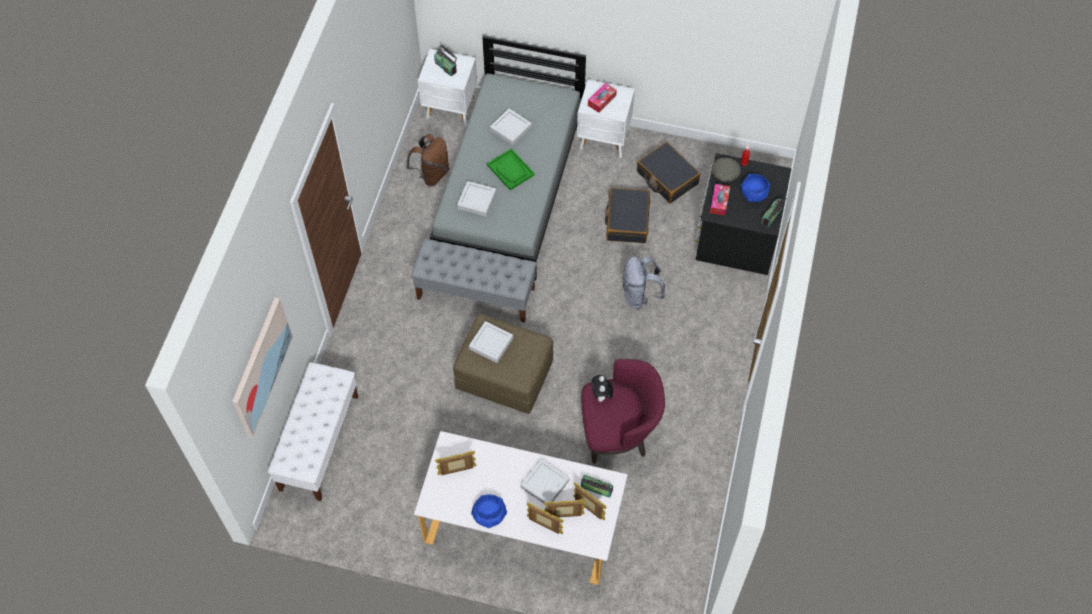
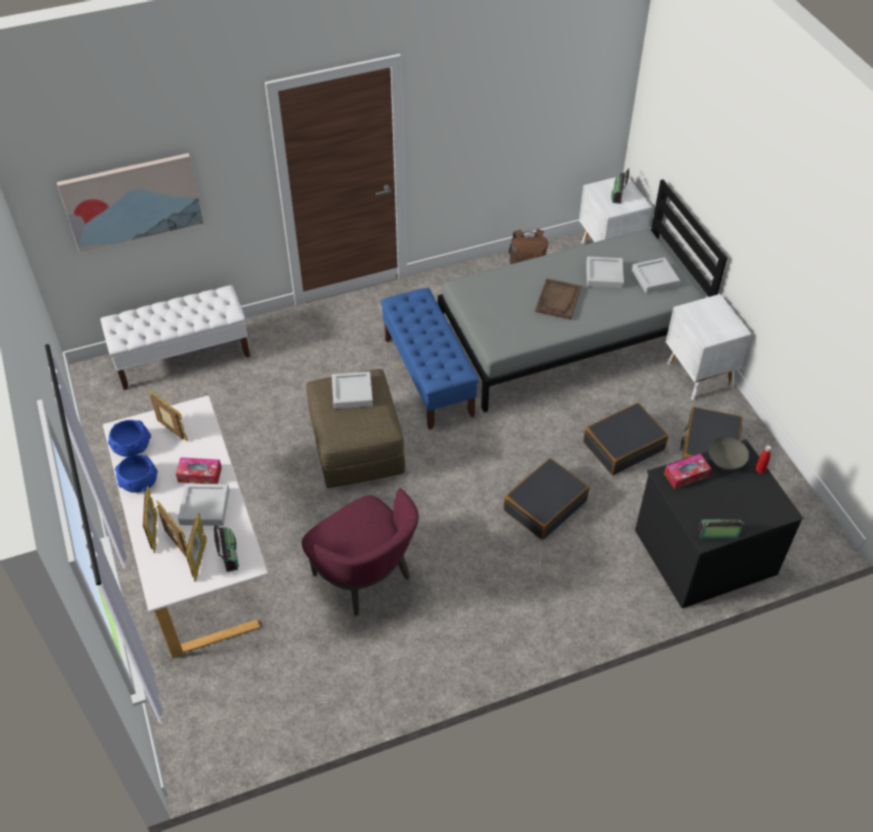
camera: 55 degrees right, 10 degrees down
(476, 200) = (499, 295): grey tray -> grey tray (654, 278)
(476, 293) = (428, 377): grey bench -> blue bench
(510, 170) = (558, 300): green tray -> brown tray
(601, 100) = (707, 317): tissue box -> tissue box (200, 475)
(601, 396) = (365, 514): plush toy -> none
(640, 295) = (544, 505): grey backpack -> black suitcase
(753, 193) = (731, 500): blue bowl -> blue bowl (131, 445)

